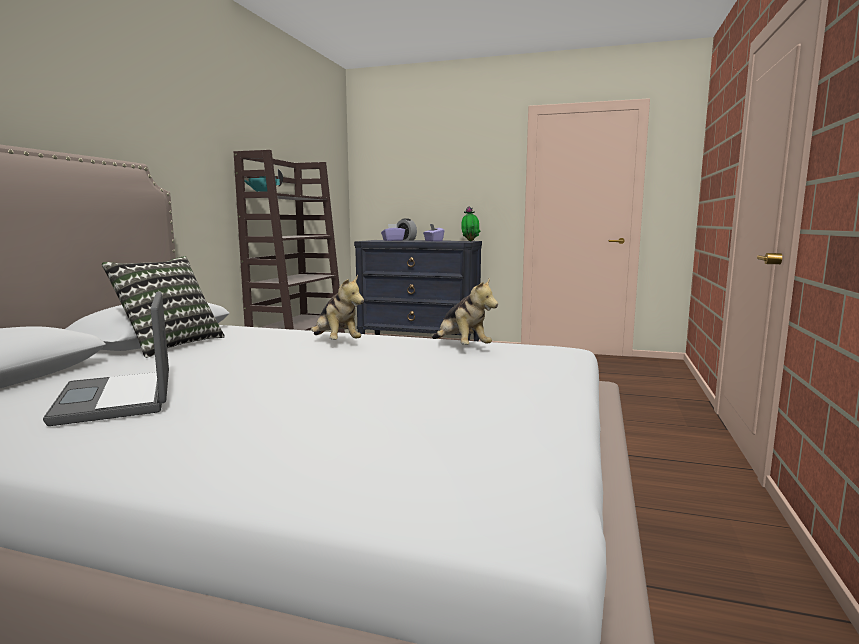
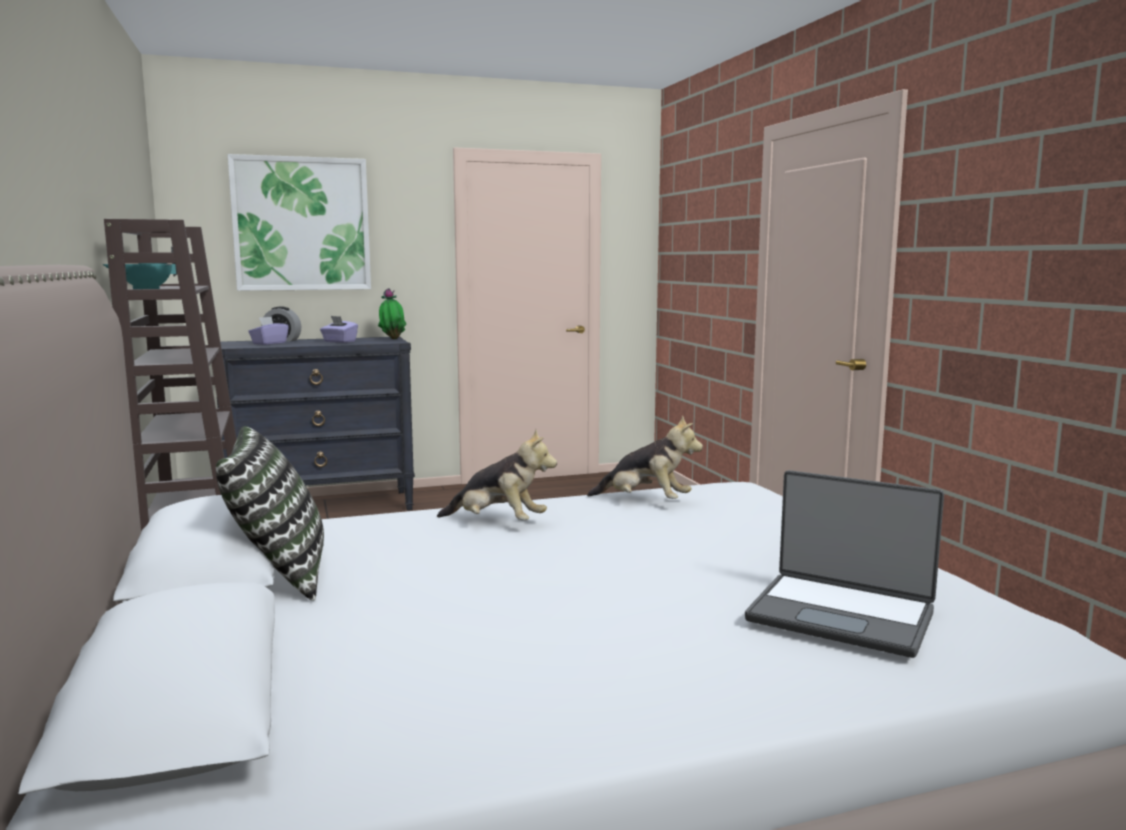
camera: 35 degrees left, 0 degrees up
(118, 399) = (478, 659): laptop -> laptop (841, 615)
(426, 166) = (301, 224): none -> picture

